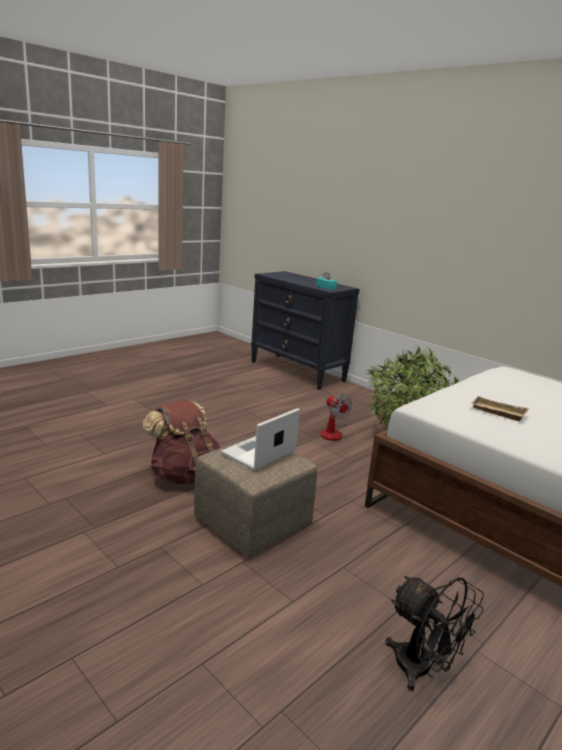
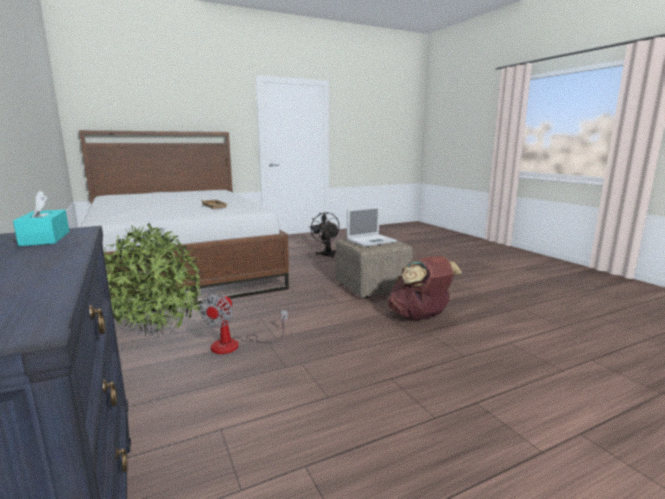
camera: 160 degrees left, 5 degrees down
(333, 432) = (235, 345): fan -> fan turned 150 degrees counterclockwise

